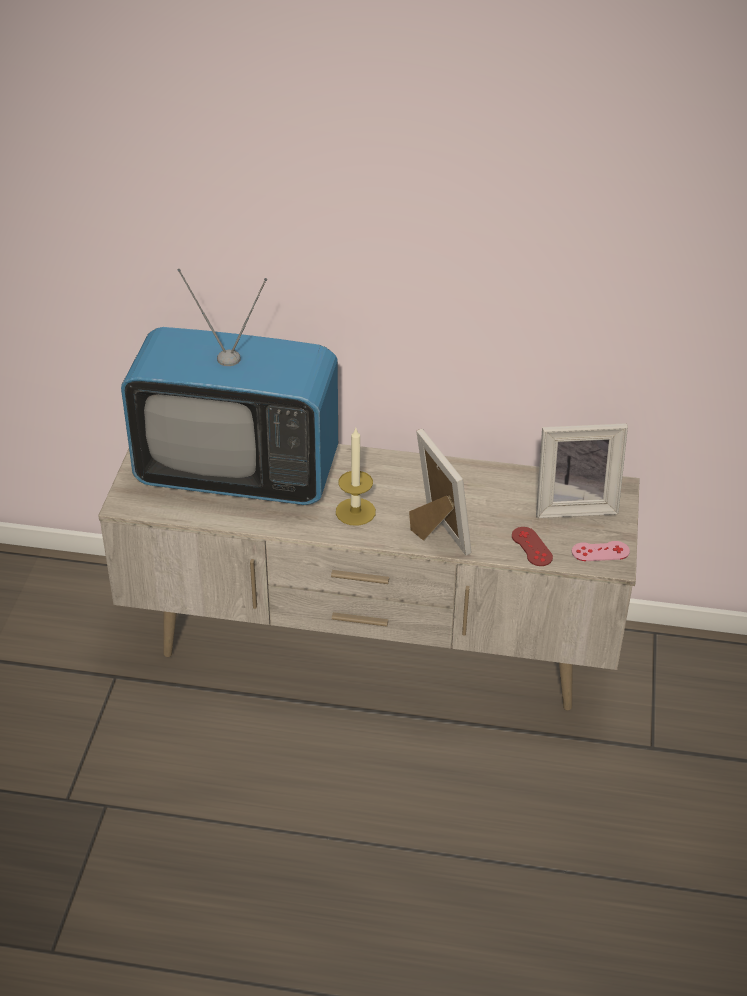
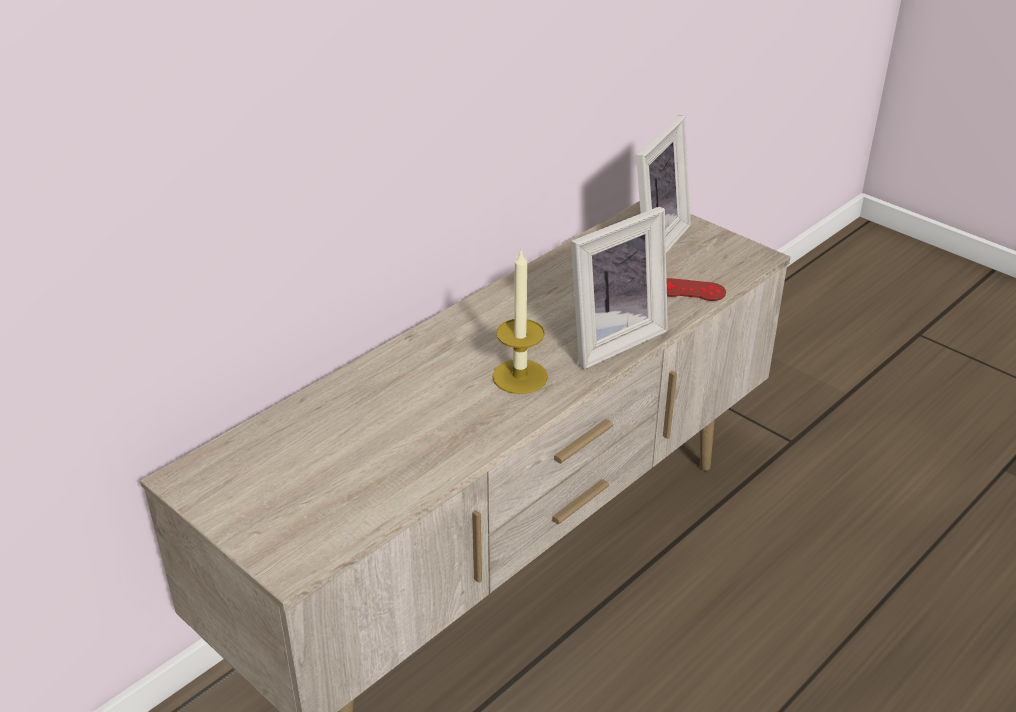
camera: 55 degrees left, 5 degrees down
(238, 473) = (350, 437): television -> none
(434, 533) = (610, 339): picture frame -> picture frame turned 135 degrees clockwise
(600, 551) = (733, 256): pink game controller -> none

